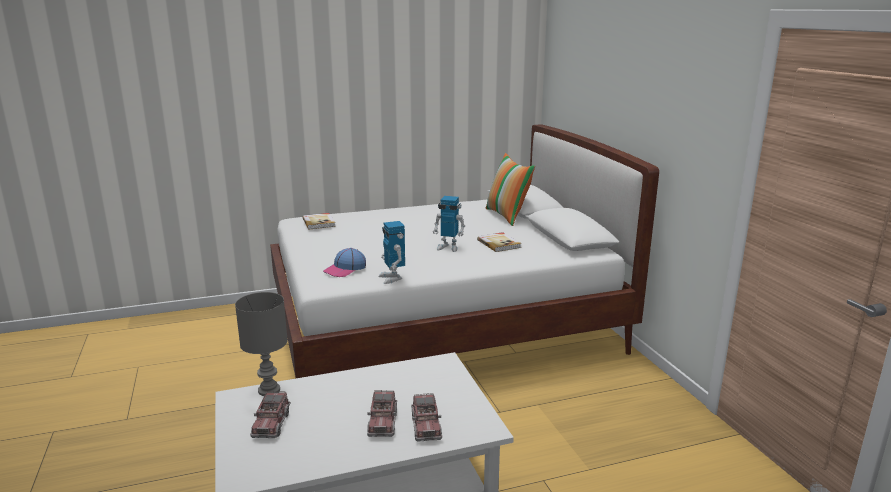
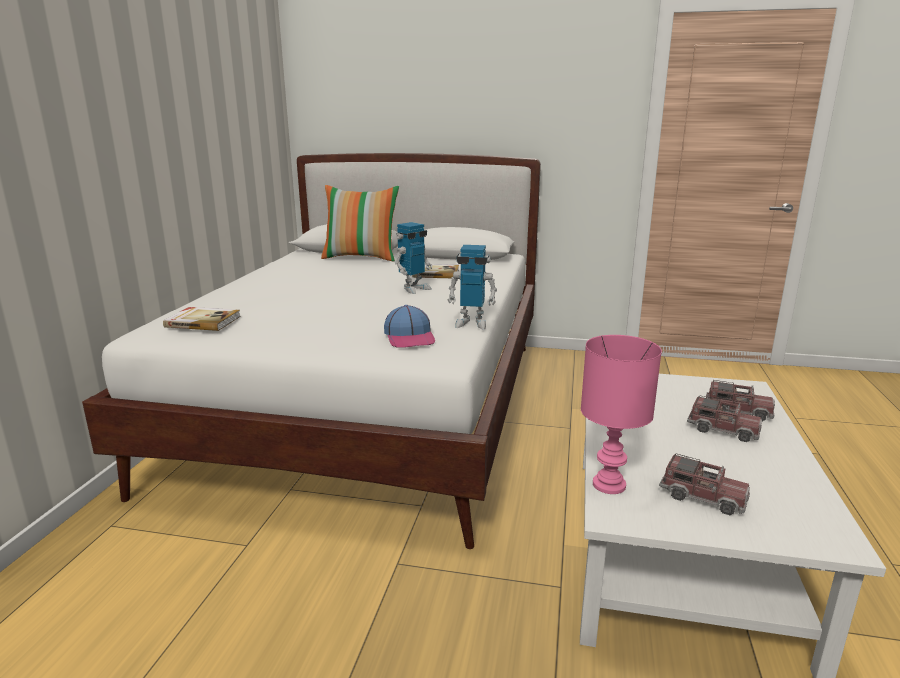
camera: 60 degrees left, 0 degrees up
(268, 390) = (609, 485): grey table lamp -> pink table lamp

